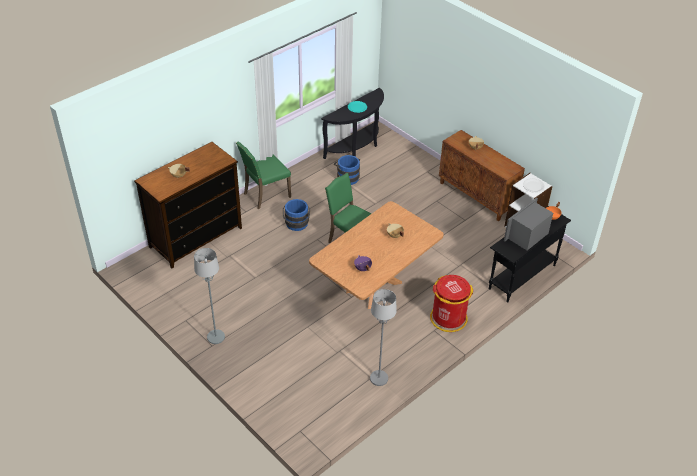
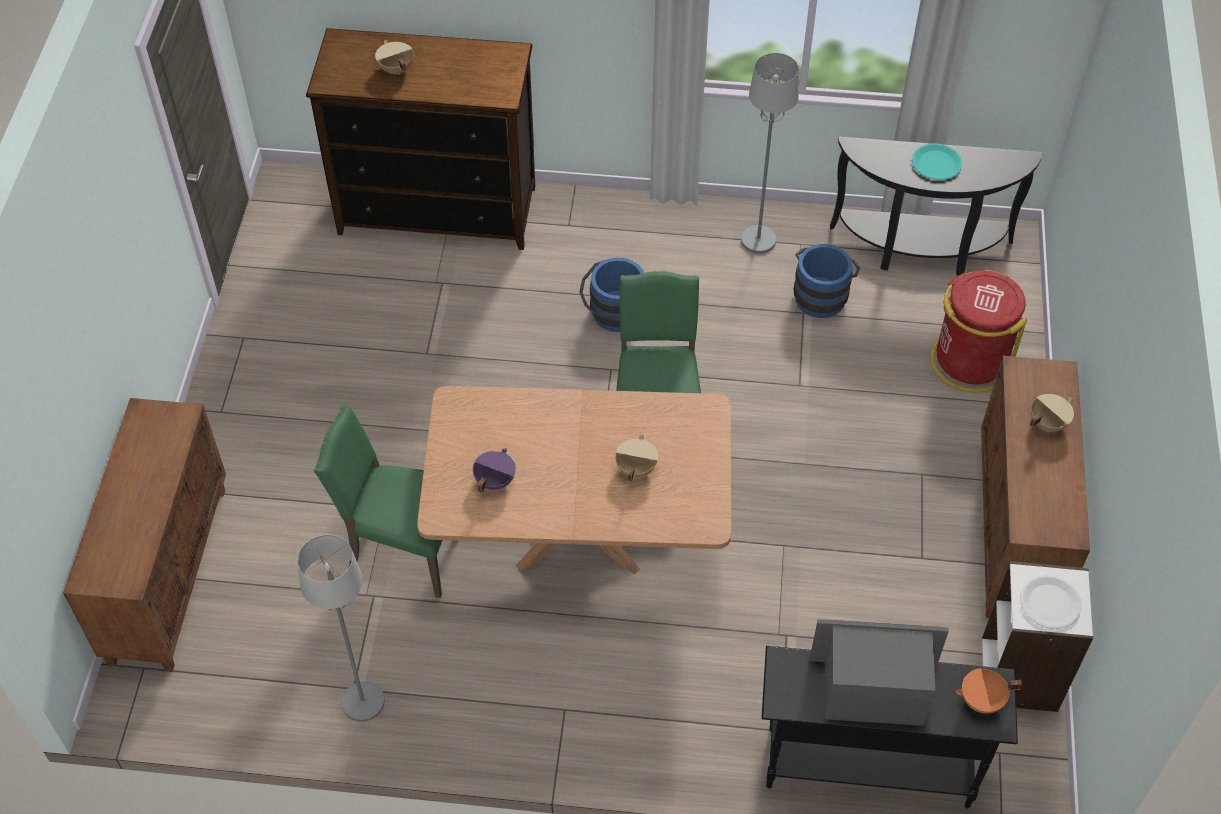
camera: 50 degrees right, 10 degrees up
(215, 337) = (243, 402): grey floor lamp -> grey floor lamp (758, 240)
(265, 195) = (639, 220): green chair -> green chair (404, 549)
(266, 401) = (168, 573): none -> brown cabinet
(448, 318) = (619, 712): red trash can -> red trash can (969, 361)

